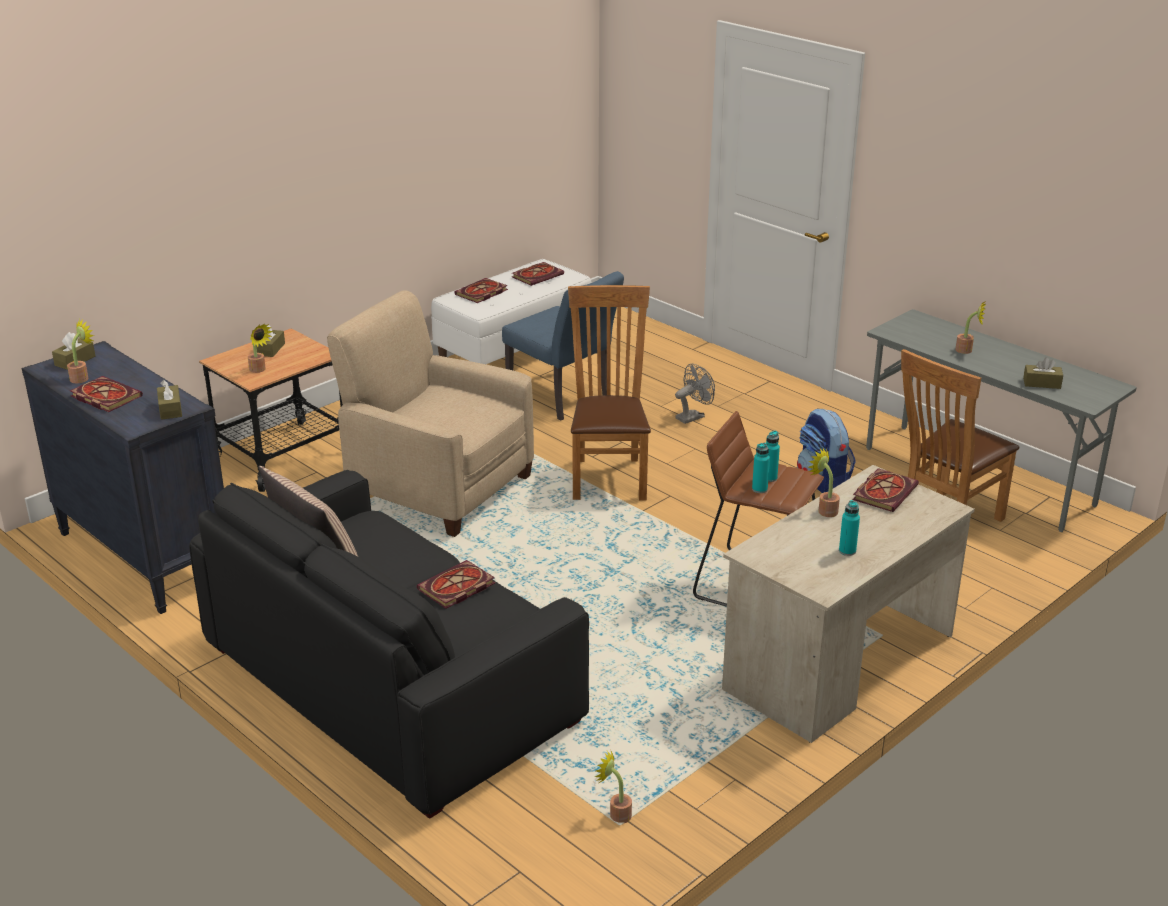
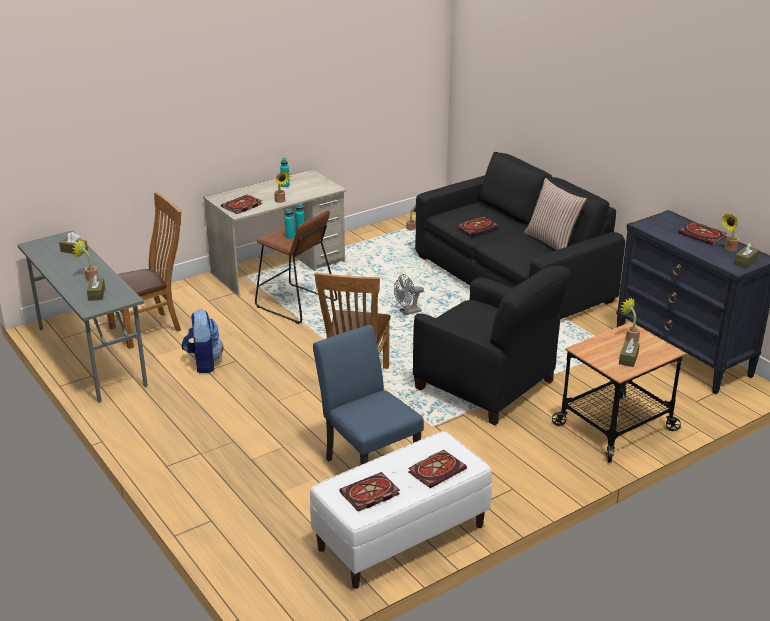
camera: 170 degrees left, 0 degrees up
(170, 409) = (654, 224): brown tissue box -> brown tissue box (96, 294)
(438, 488) = (486, 385): beige armchair -> black armchair
(693, 416) = (261, 431): grey fan -> grey fan (407, 312)

